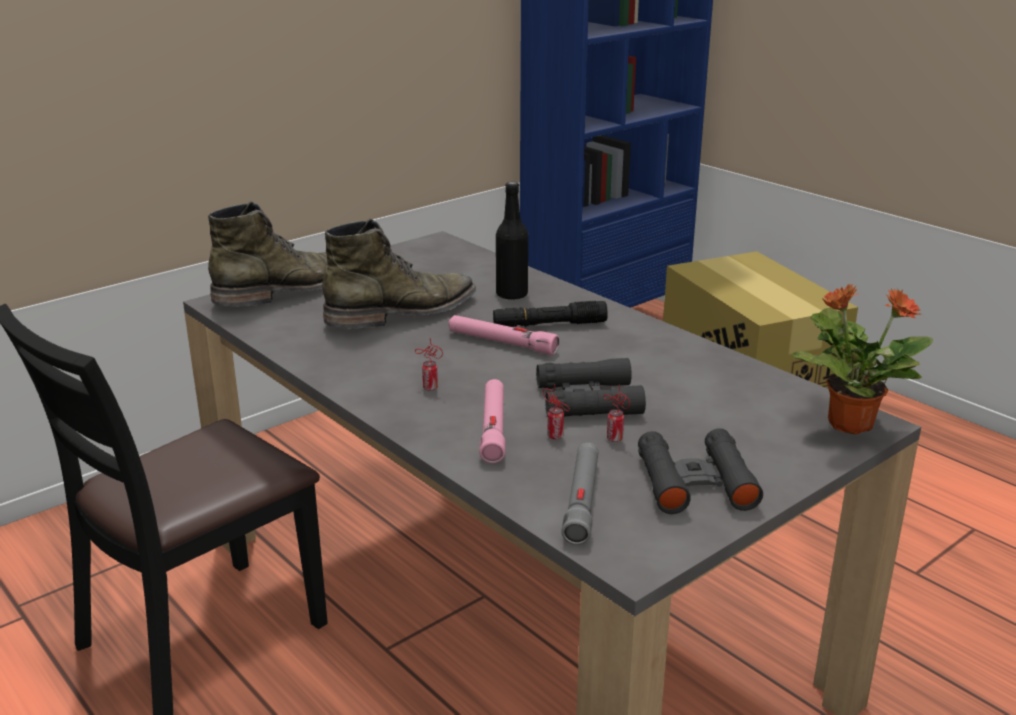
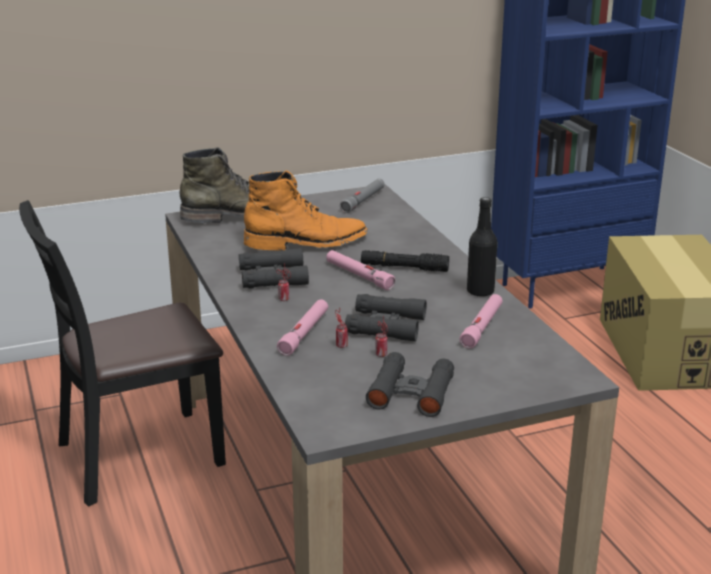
camera: 20 degrees right, 0 degrees up
(393, 361) = (273, 277): none -> black binoculars
(403, 313) = (306, 243): green boot -> orange boot
(512, 294) = (395, 241): black bottle -> black bottle (480, 291)
(582, 500) = (324, 389): grey flashlight -> grey flashlight (363, 200)
(703, 381) = (482, 326): none -> pink flashlight
(848, 423) = (563, 374): potted plant -> none

